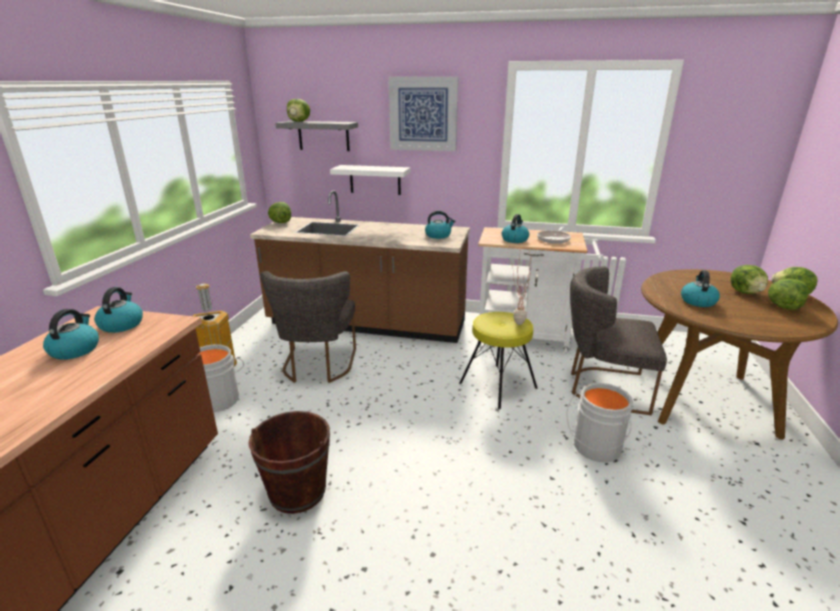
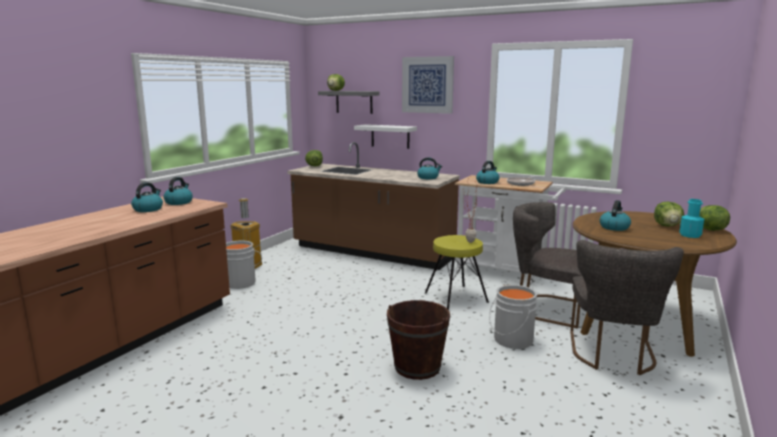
camera: 15 degrees right, 10 degrees down
(297, 492) = (271, 333): brown bucket -> brown bucket (417, 367)
(317, 366) = (319, 273): grey chair -> grey chair (613, 355)
(783, 307) = (690, 235): lettuce -> turquoise bottle

